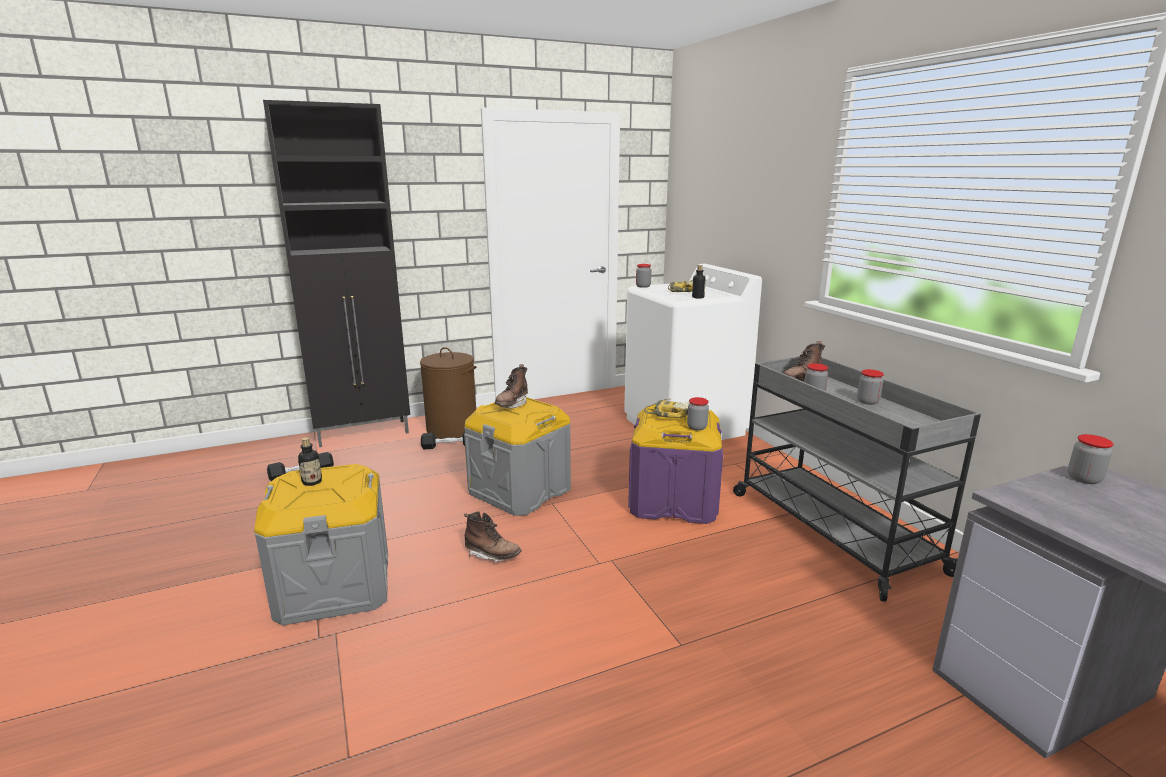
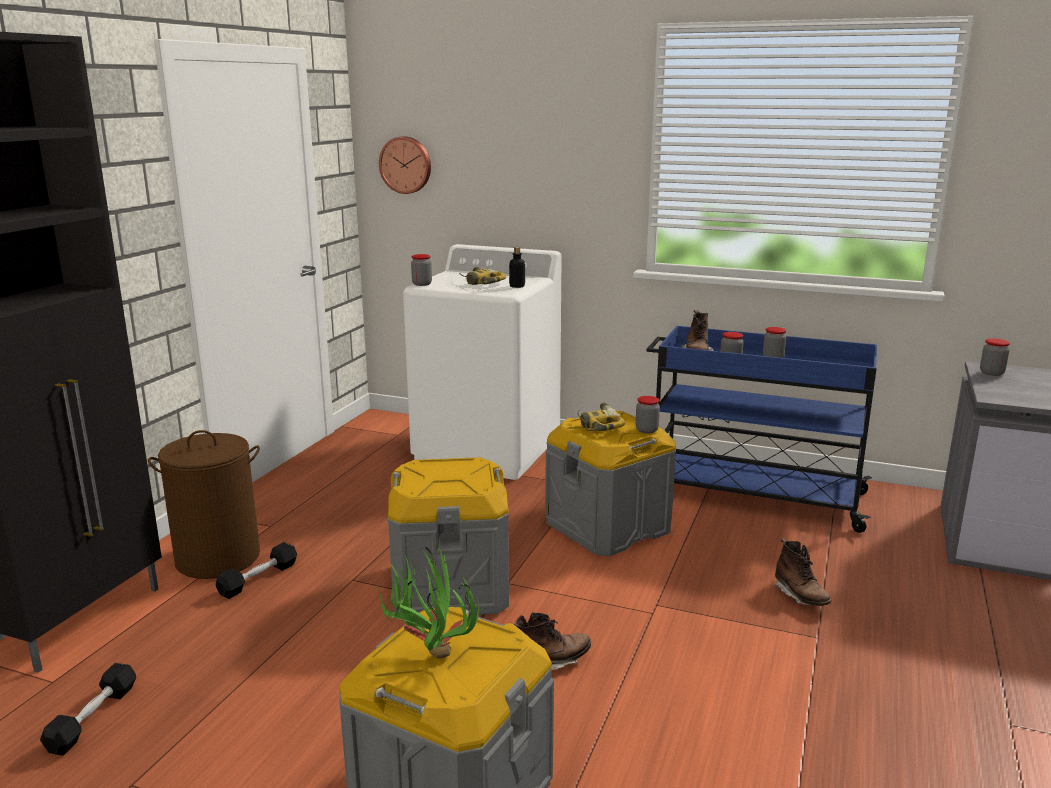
camera: 45 degrees left, 0 degrees up
(312, 482) = (429, 654): bottle -> potted plant
(512, 404) = (429, 473): brown boot -> brown boot (800, 597)
(673, 501) = (608, 526): purple storage box -> grey storage box
(689, 200) = (406, 165): none -> wall clock
(830, 529) = (751, 495): grey cart -> blue cart

